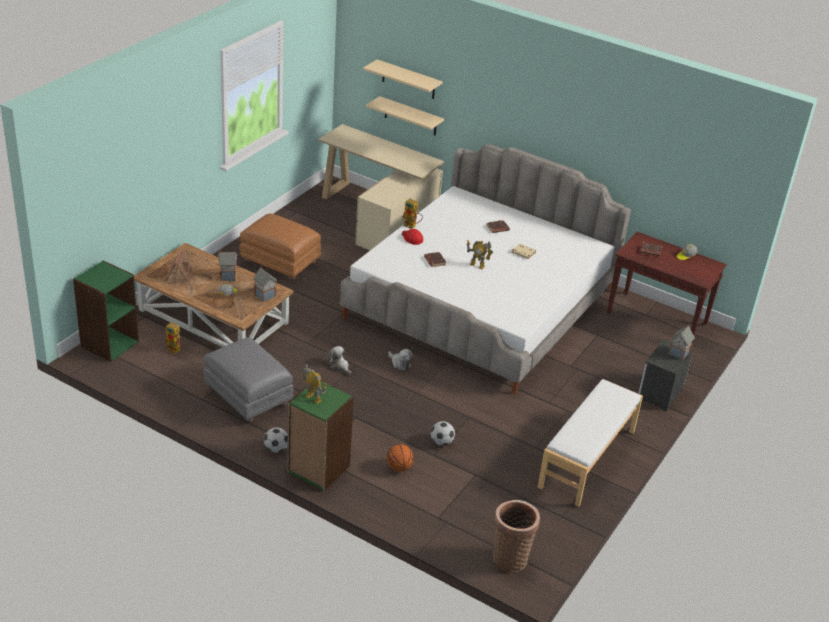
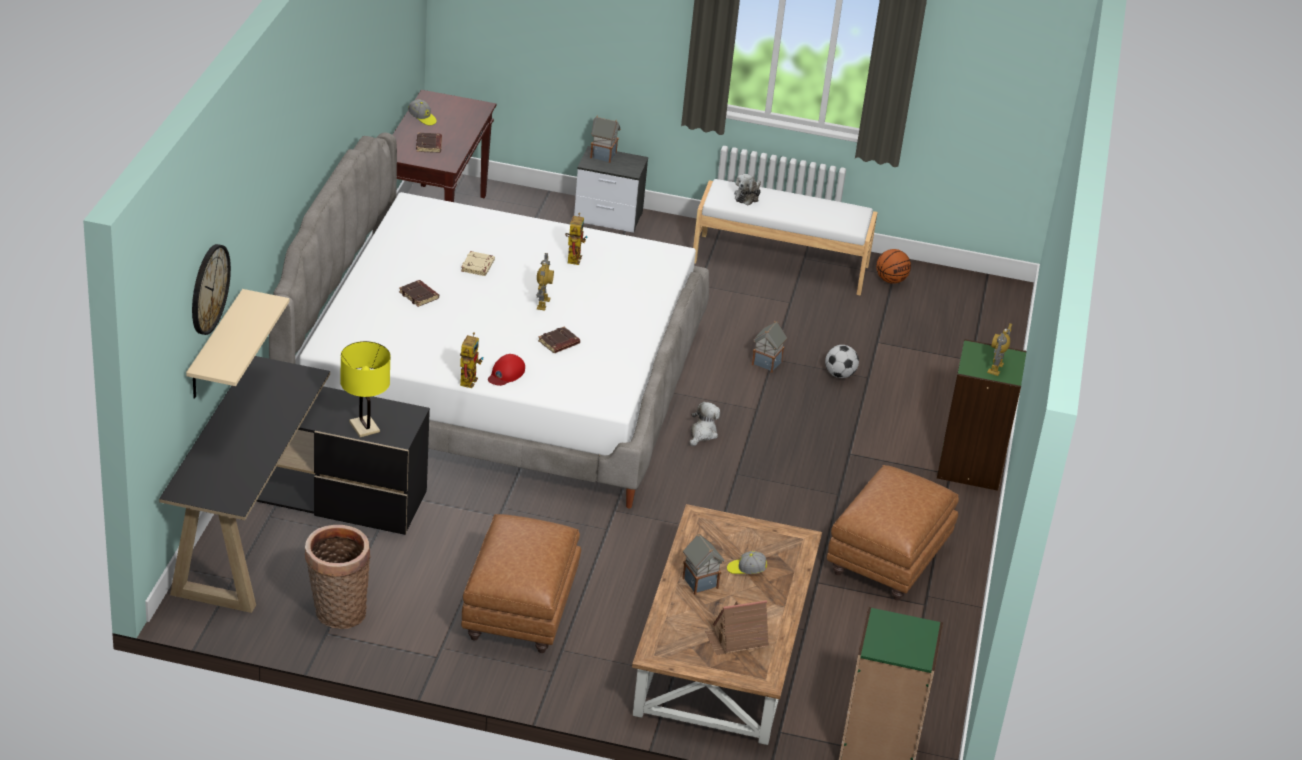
camera: 110 degrees left, 0 degrees up
(176, 350) = (838, 665): toy robot -> toy robot (573, 257)
(247, 398) = (887, 561): grey ottoman -> brown ottoman
(265, 296) = (723, 529): toy house -> toy house (767, 362)
(276, 449) = (965, 509): football -> none
(339, 366) = (751, 488): plush toy -> plush toy (747, 196)
(379, 216) = (284, 525): beige desk -> black desk
(382, 189) = (364, 427): none -> yellow table lamp
(399, 468) = (914, 401): basketball -> basketball (891, 280)
(408, 80) = (209, 289): beige shelf -> wall clock
(510, 558) = (987, 304): basket -> basket (337, 612)

